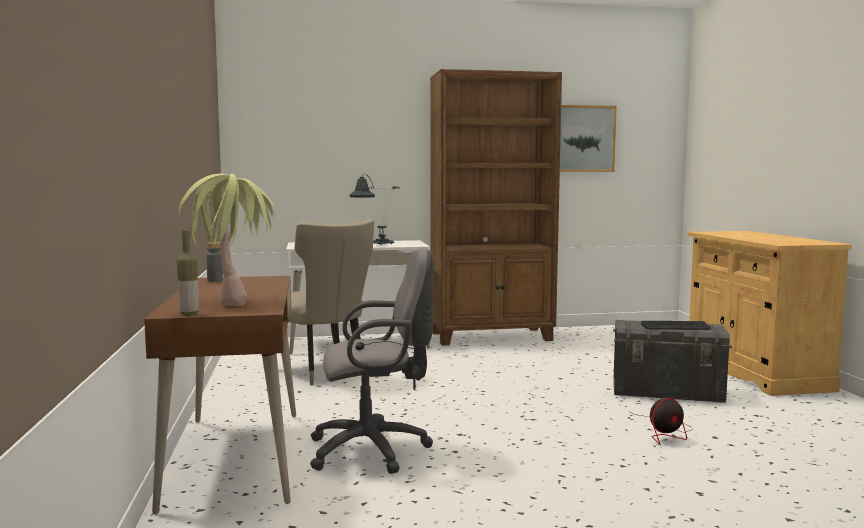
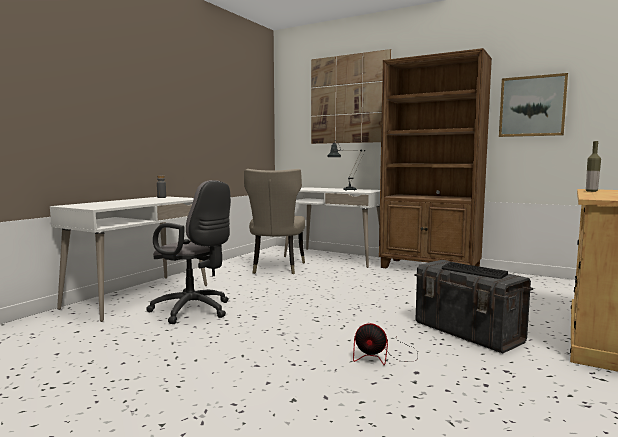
camera: 40 degrees right, 0 degrees up
(189, 314) = (70, 206): bottle -> bottle (591, 191)
(233, 300) = (114, 204): potted plant -> none
(235, 457) = (138, 296): brown desk -> white desk
(356, 112) = (349, 99): none -> picture

